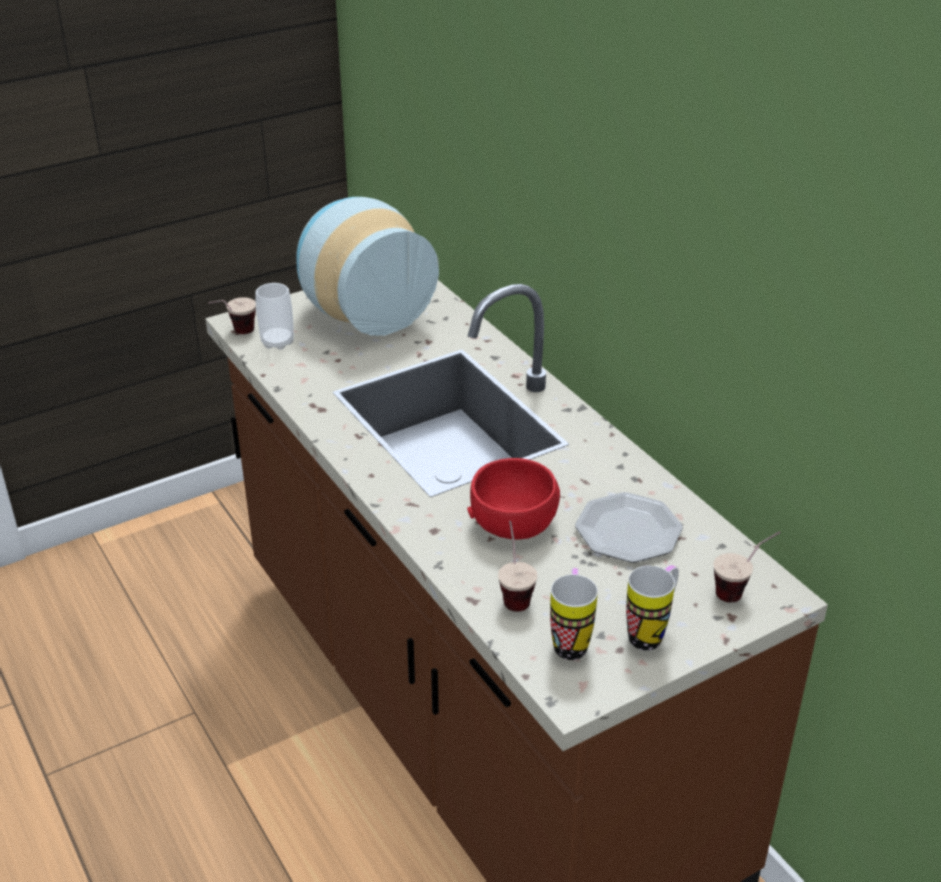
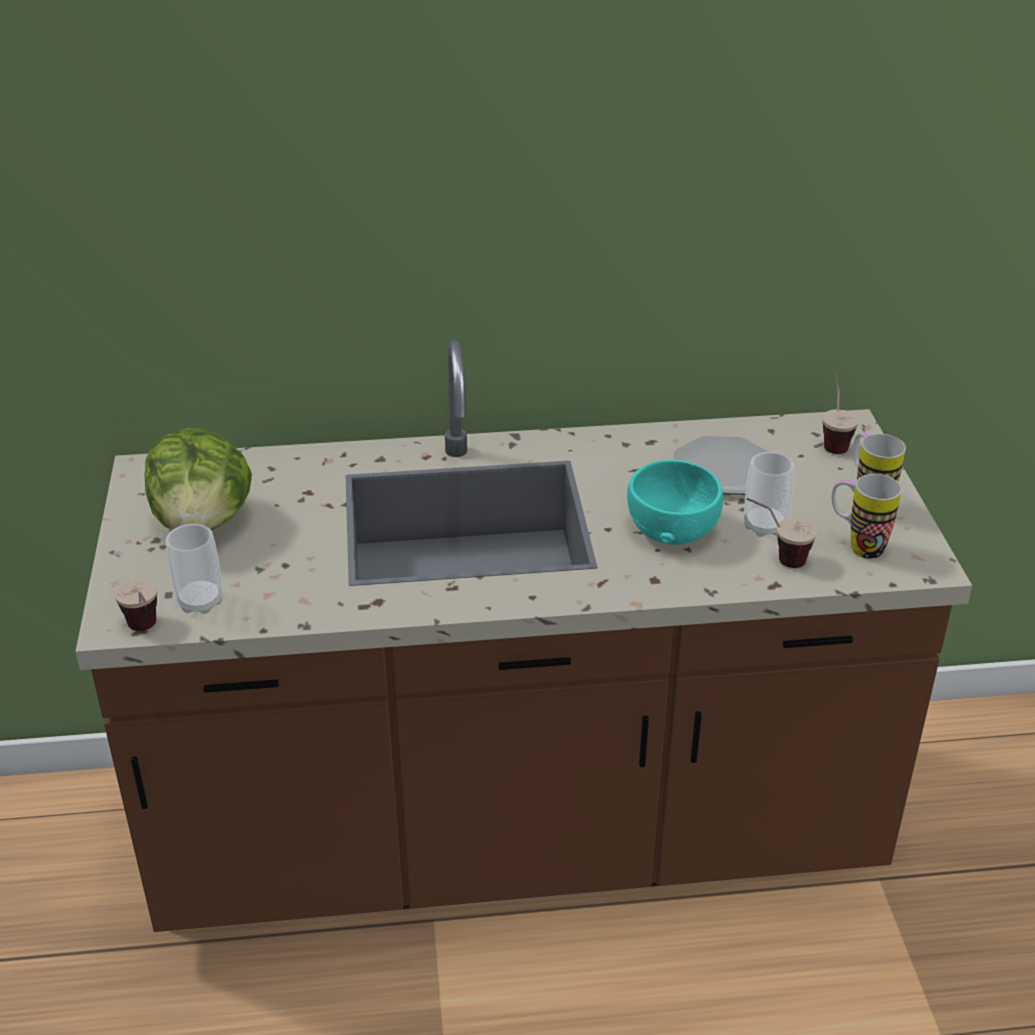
camera: 65 degrees left, 0 degrees up
(363, 314) = (203, 522): vase -> lettuce
(513, 522) = (671, 528): red bowl -> turquoise bowl
(557, 575) = (764, 526): none -> cup

